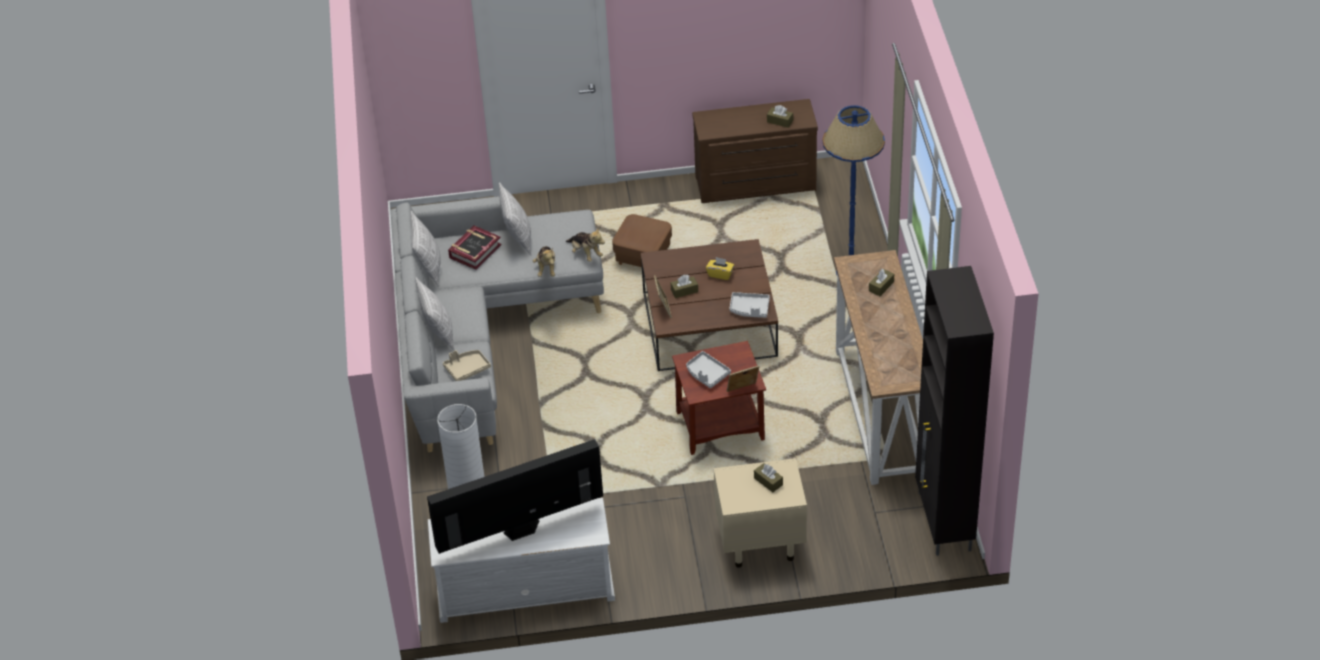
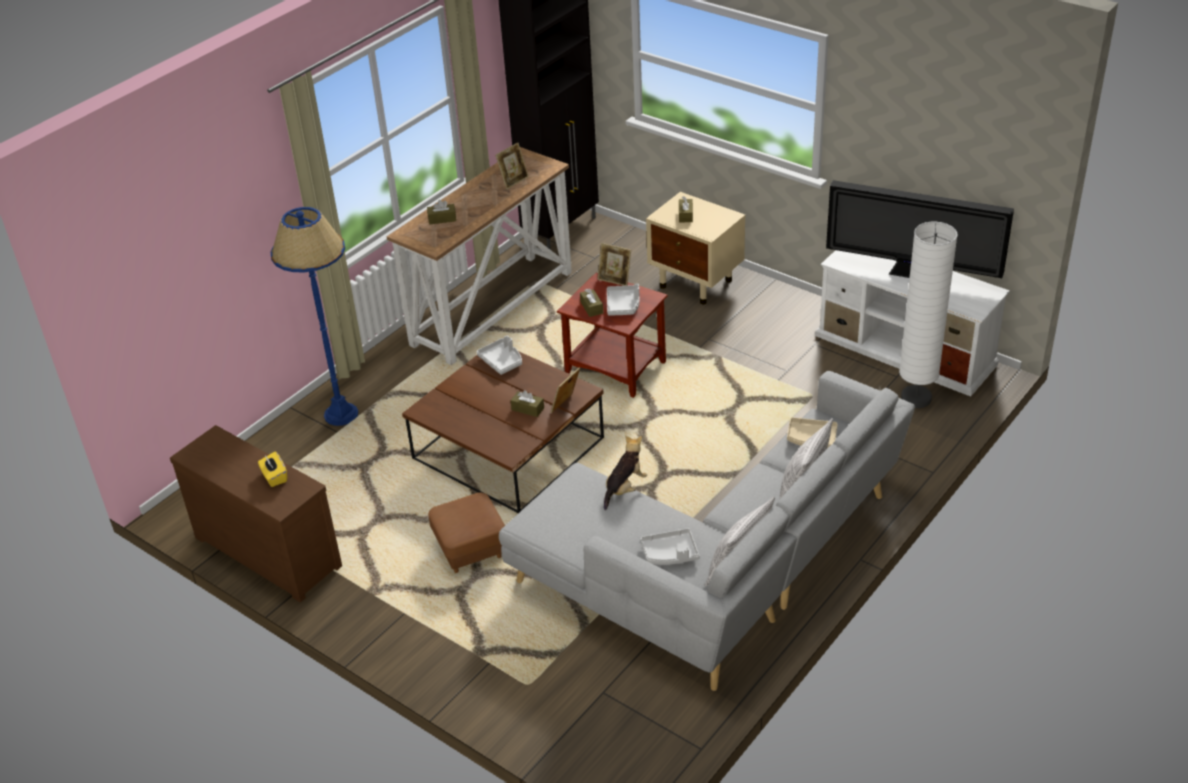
camera: 135 degrees left, 5 degrees down
(474, 251) = (670, 554): book -> grey tray
(518, 238) = (611, 539): pillow -> none
(585, 254) = (571, 478): plush toy -> none
(720, 274) = (479, 403): yellow tissue box -> yellow tissue box (274, 477)
(780, 121) = (232, 452): brown tissue box -> brown tissue box (591, 308)
(886, 351) = (513, 181): none -> picture frame

